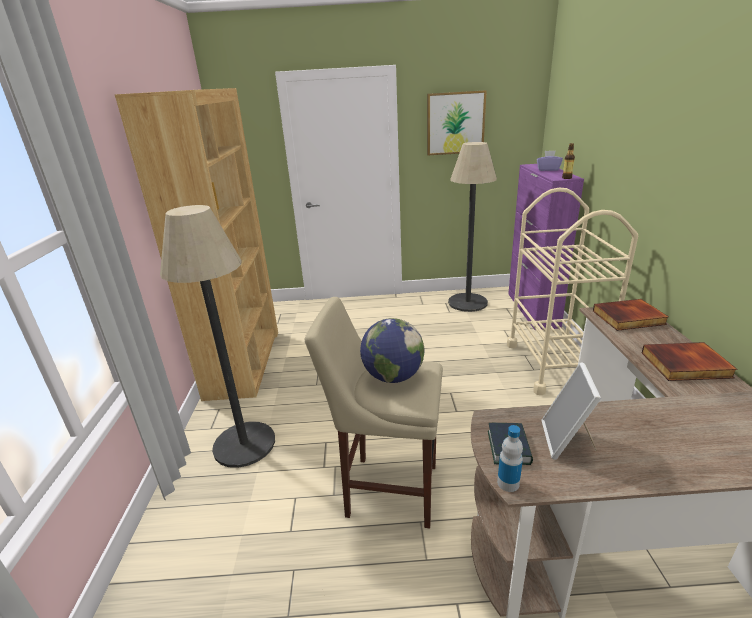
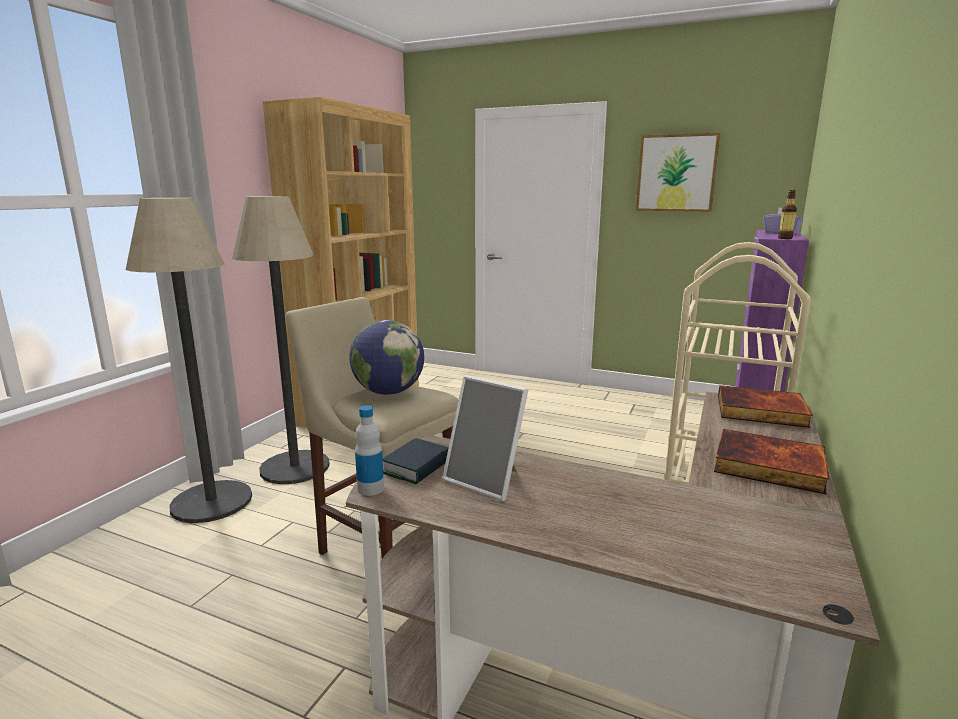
camera: 25 degrees right, 10 degrees down
(467, 302) = (664, 410): floor lamp -> floor lamp (212, 502)
(567, 441) = (487, 480): picture frame -> picture frame turned 90 degrees counterclockwise

